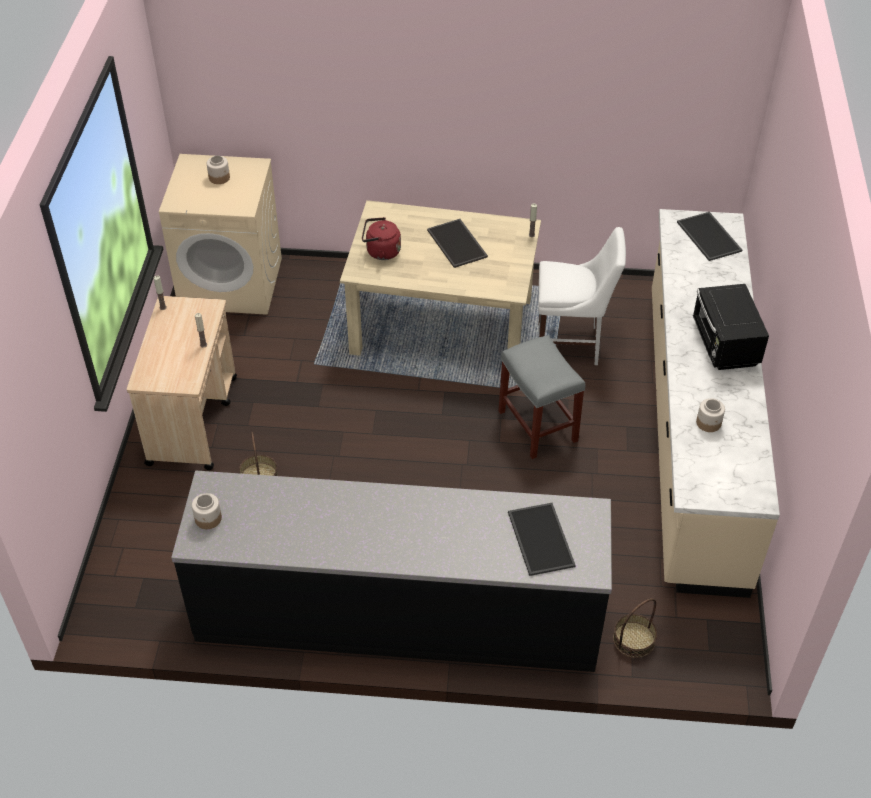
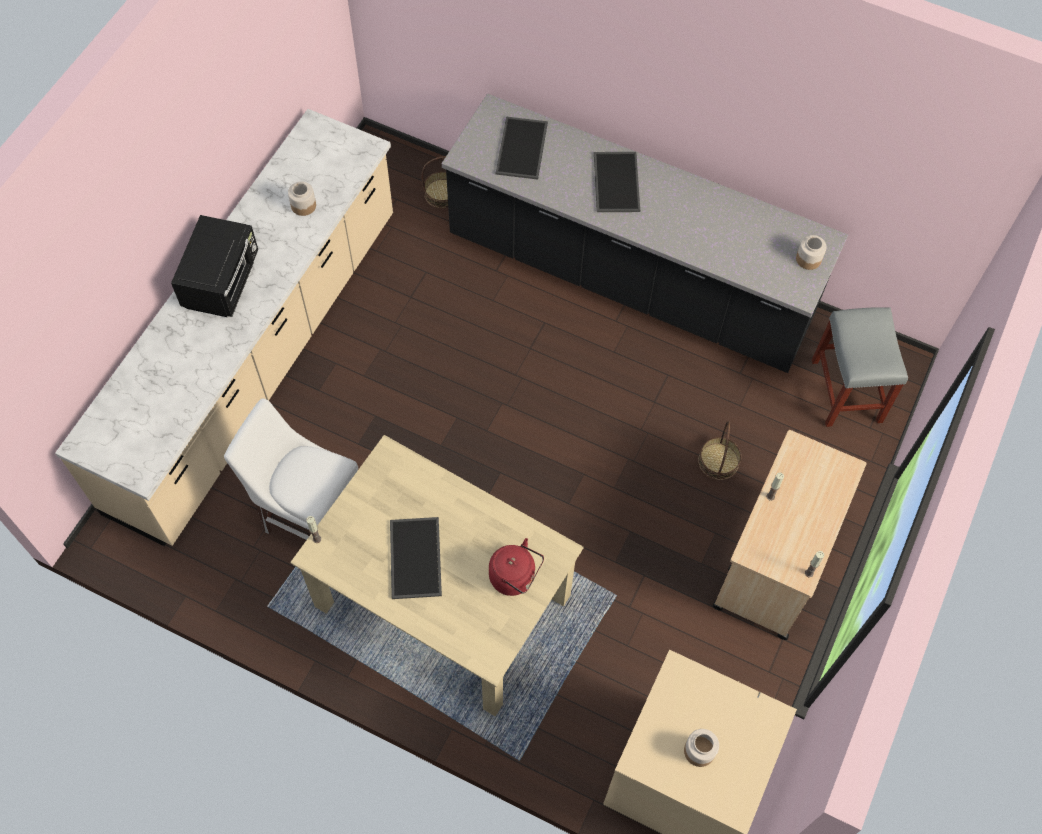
camera: 160 degrees left, 15 degrees up
(536, 425) = (408, 423): grey stool -> grey stool (847, 392)
(710, 236) = (122, 429): tray -> tray (615, 181)

